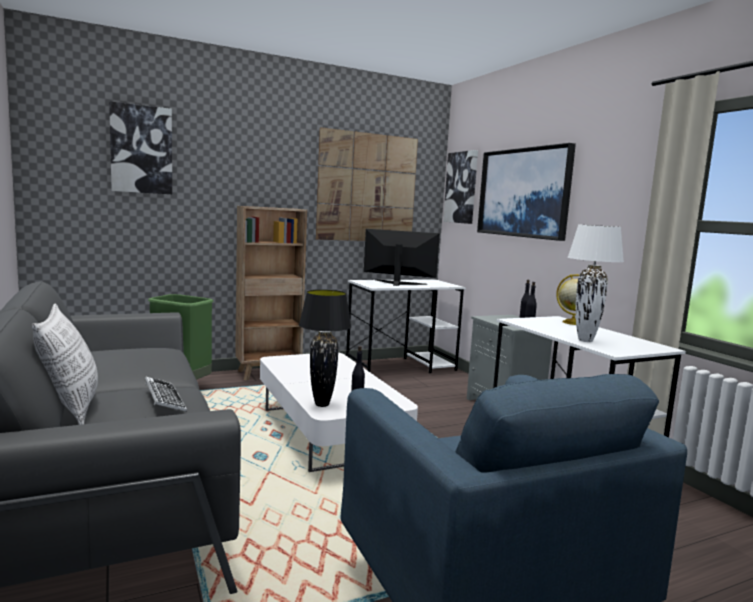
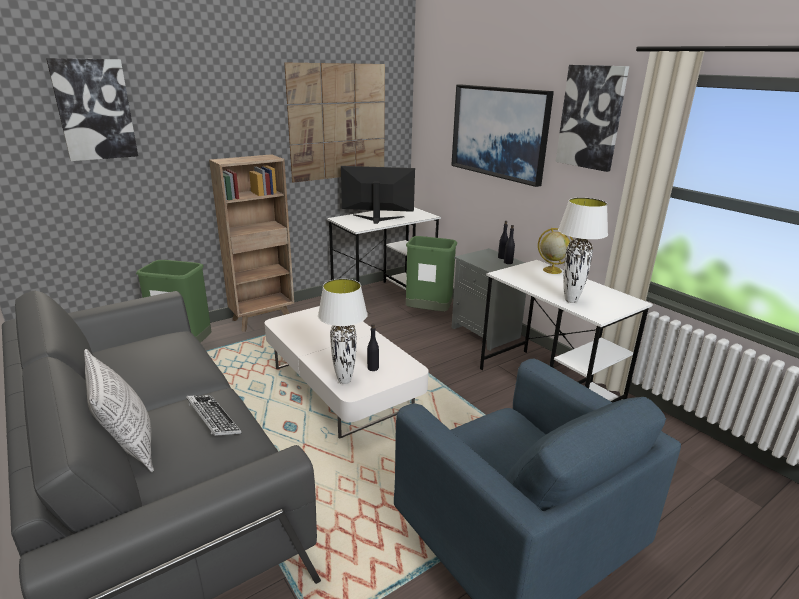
camera: 10 degrees left, 15 degrees up
(322, 404) = (345, 381): black table lamp -> white table lamp
(444, 385) = (428, 313): none -> green trash can
(461, 187) = (432, 116): picture -> picture (591, 117)

